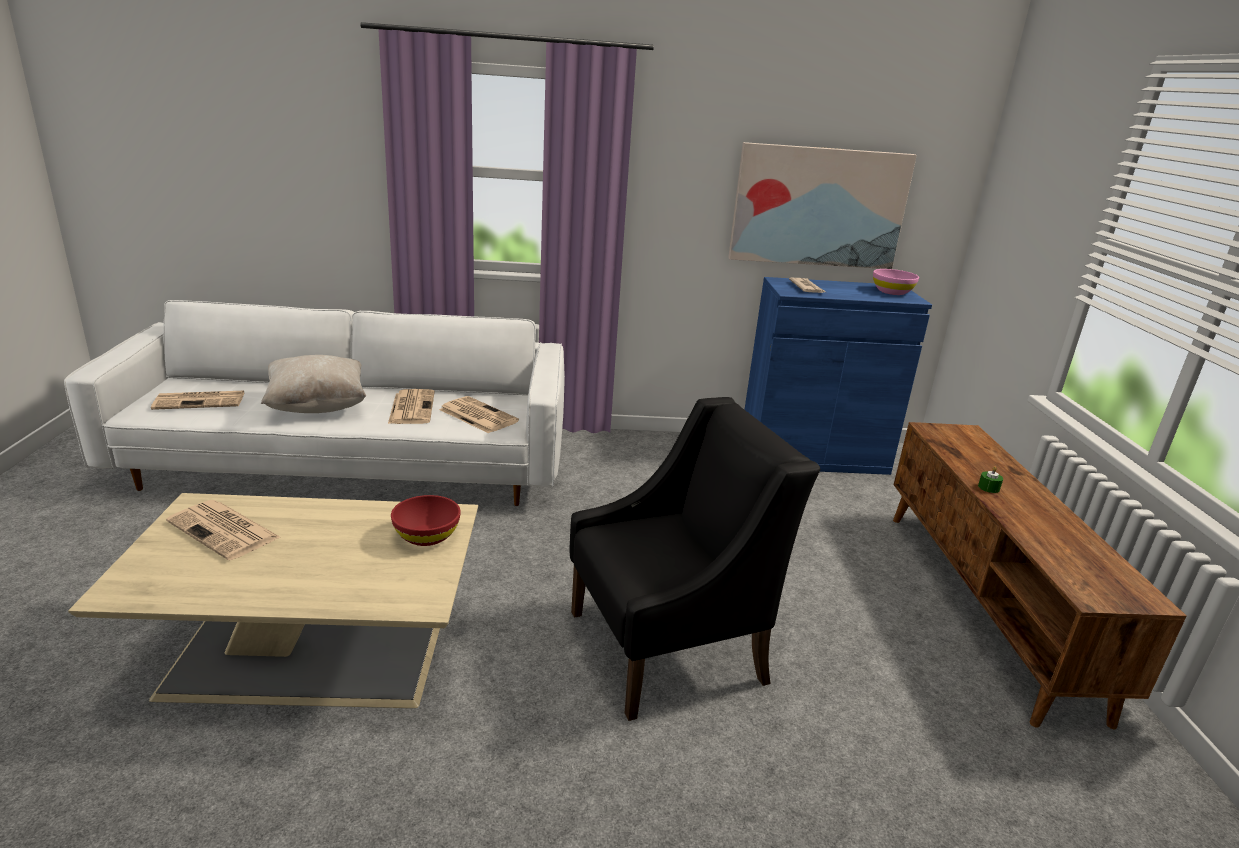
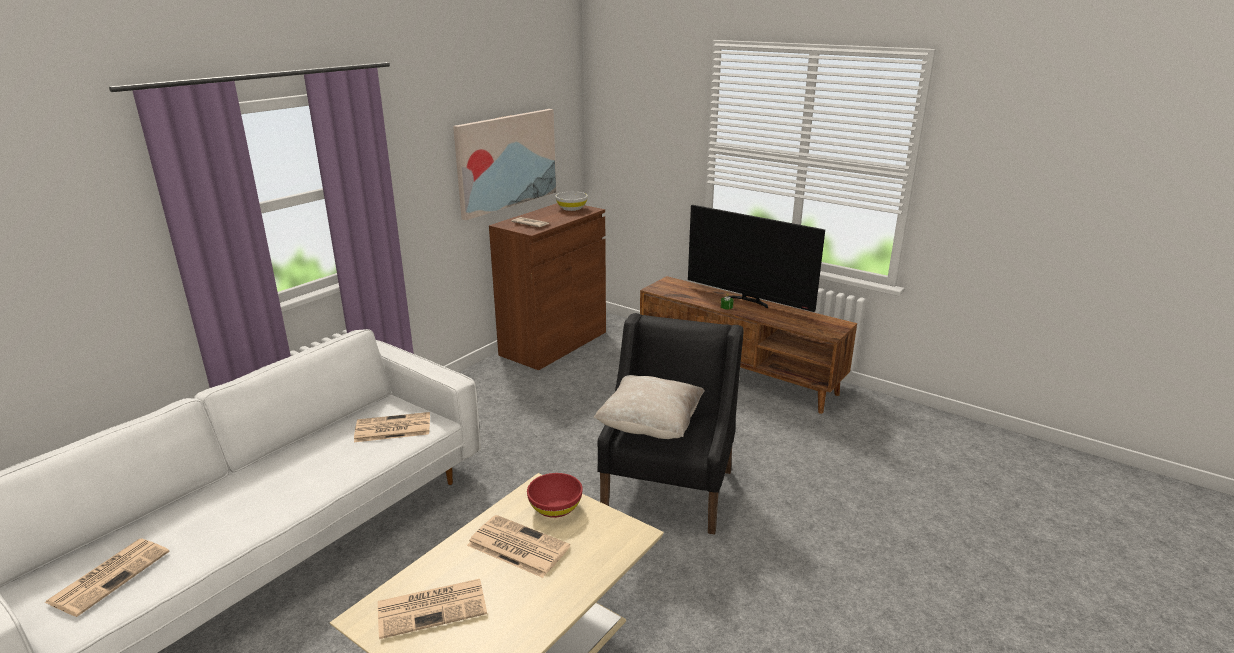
camera: 50 degrees left, 0 degrees up
(317, 406) = (246, 504): beige pillow -> beige pillow (650, 427)
(411, 407) = (330, 454): newspaper -> newspaper (516, 546)
(813, 455) = (554, 343): blue cabinet -> brown cabinet
(892, 292) = (572, 208): pink bowl -> white bowl
(1040, 498) = (749, 301): none -> television

